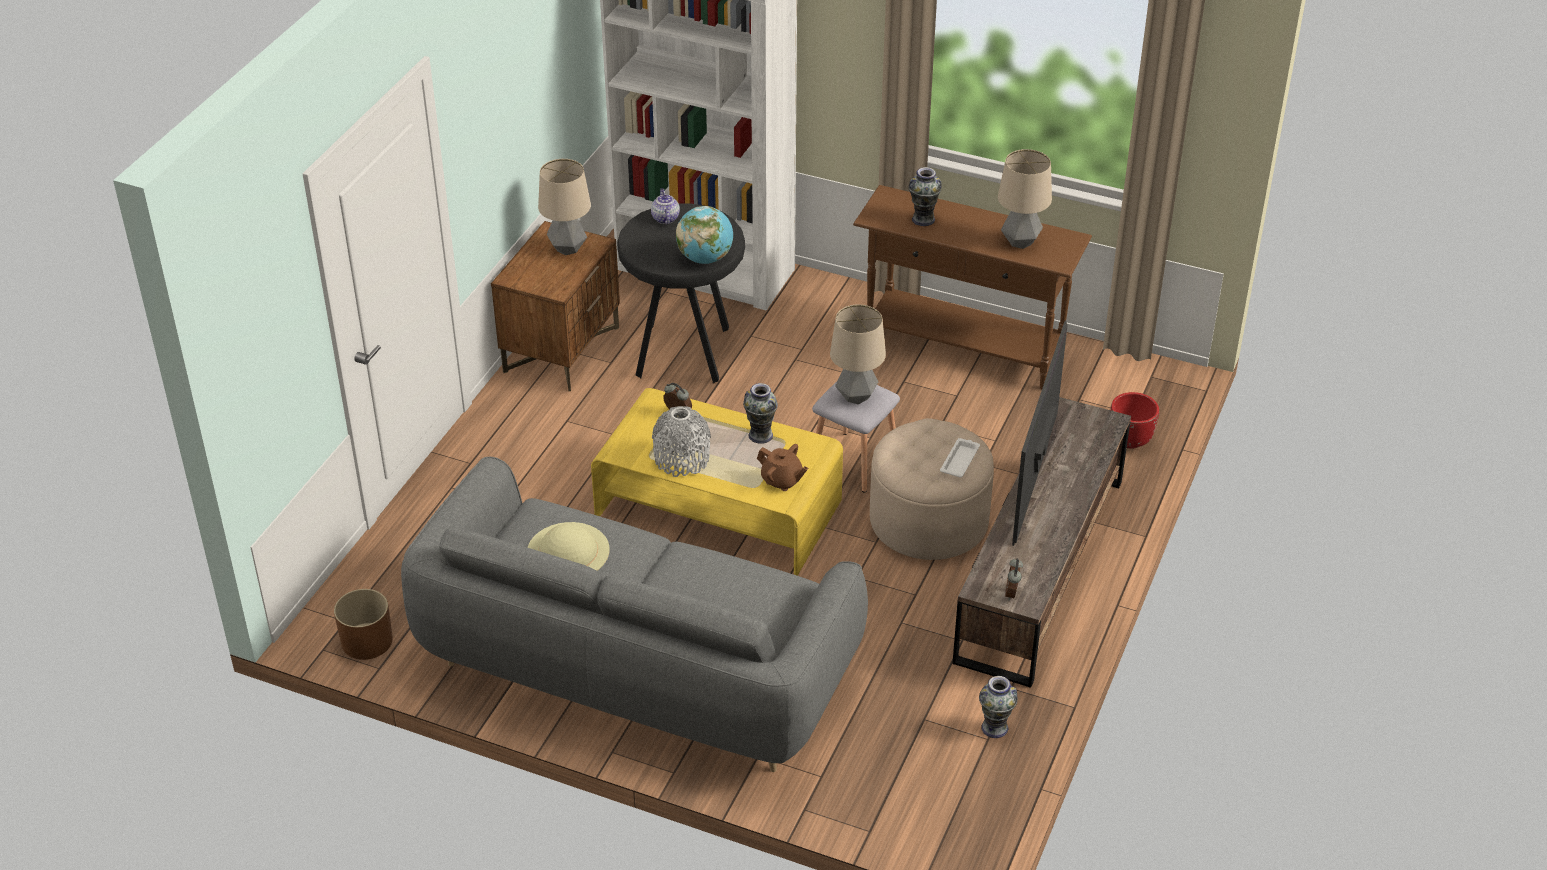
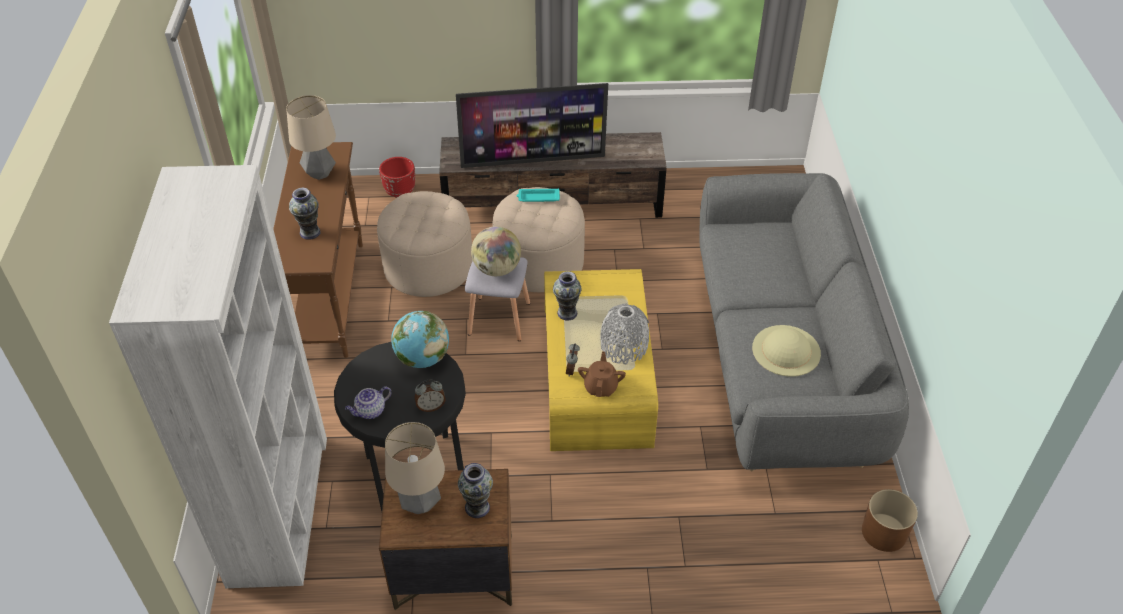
camera: 115 degrees left, 5 degrees up
(782, 480) = (609, 284): brown teapot -> brown teapot (601, 387)
(856, 397) = (497, 269): table lamp -> globe
(960, 460) = (538, 197): white tray -> turquoise tray
(974, 430) = (428, 267): none -> beige ottoman
(994, 727) = (698, 188): vase -> vase (477, 507)
(1012, 593) = (647, 146): alarm clock -> alarm clock (431, 407)

